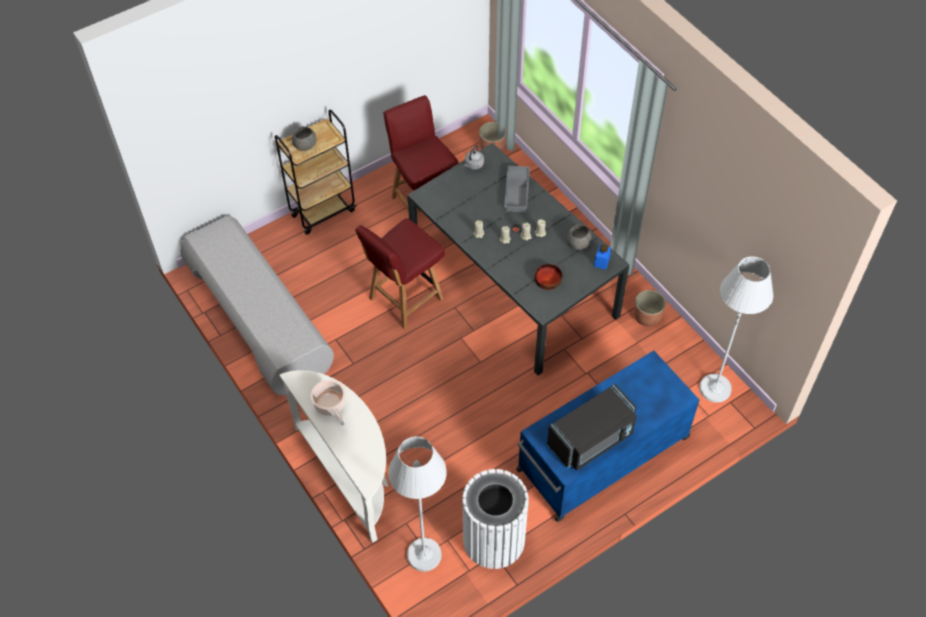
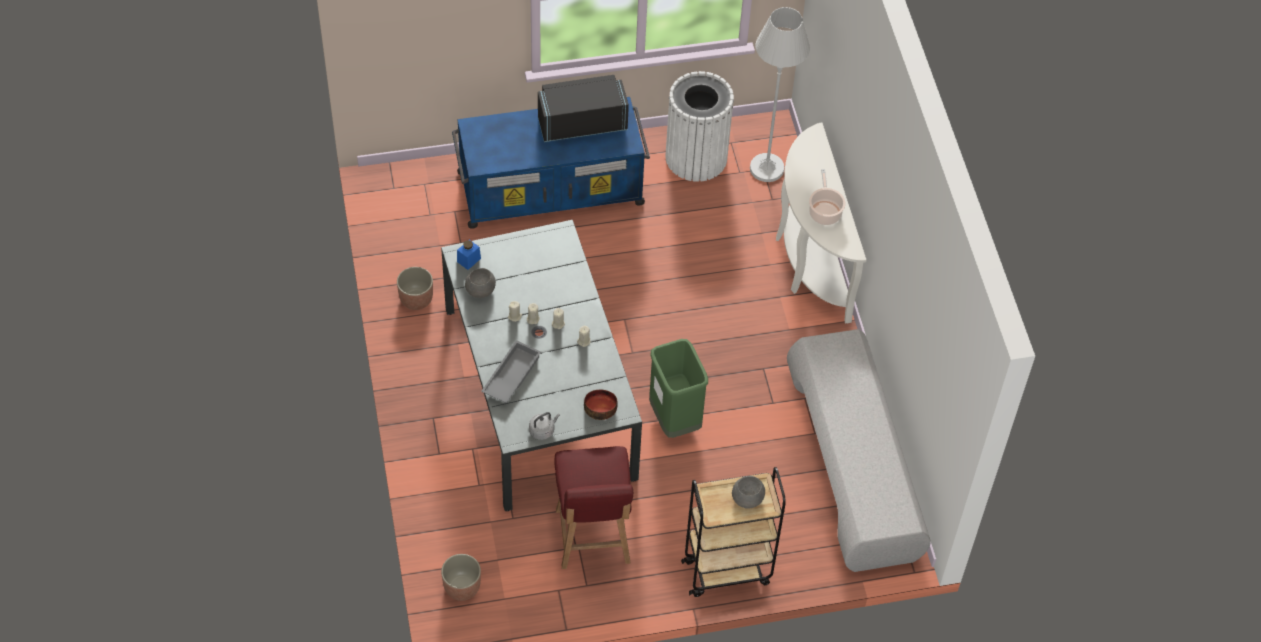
camera: 160 degrees left, 0 degrees up
(404, 299) = (675, 419): red chair -> green trash can
(547, 280) = (539, 261): bowl -> bowl (600, 408)
(715, 388) = (399, 205): white floor lamp -> none

